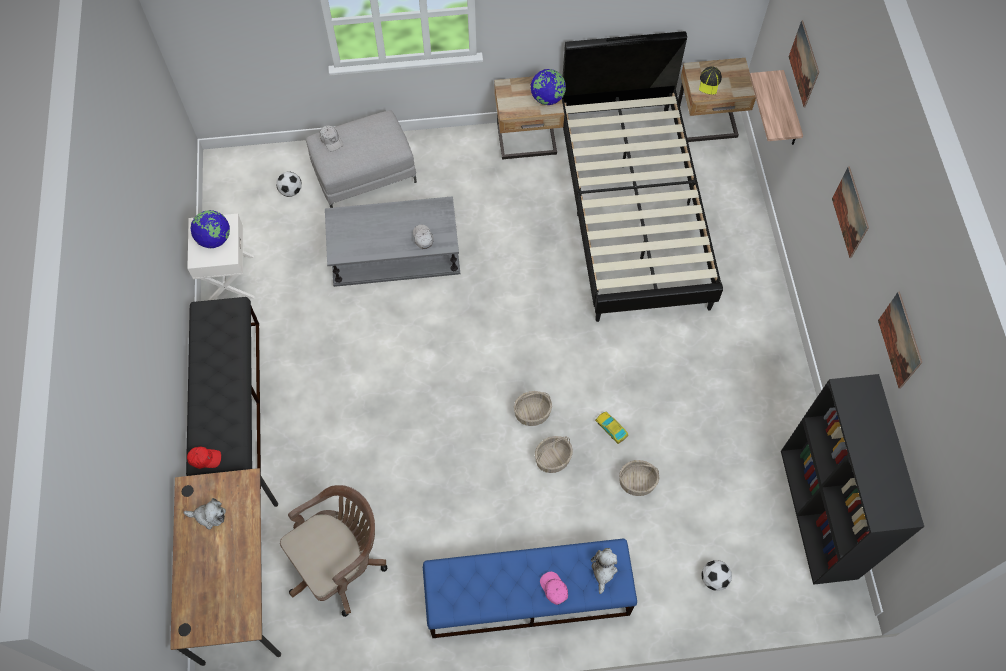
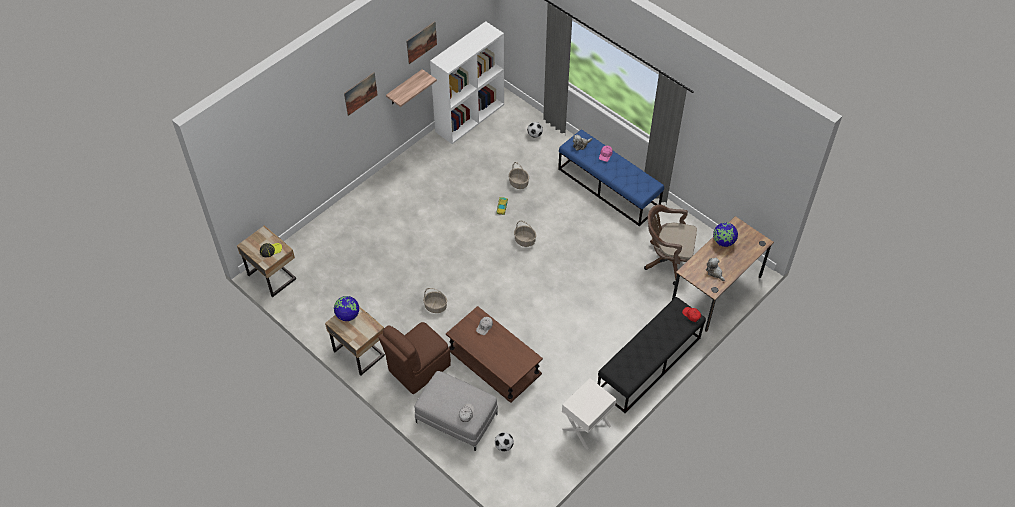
camera: 130 degrees left, 10 degrees down
(214, 239) = (587, 401): globe -> globe (723, 242)
(394, 253) = (494, 361): grey coffee table -> brown coffee table
(456, 178) = (418, 369): none -> brown chair
(553, 458) = (539, 218): basket -> basket (435, 306)
(633, 210) = (365, 274): black bed -> none
(789, 111) = (287, 177): shelf -> shelf (404, 88)
(804, 64) = (277, 152): picture -> none
(819, 514) = (470, 117): black bookcase -> white bookcase

